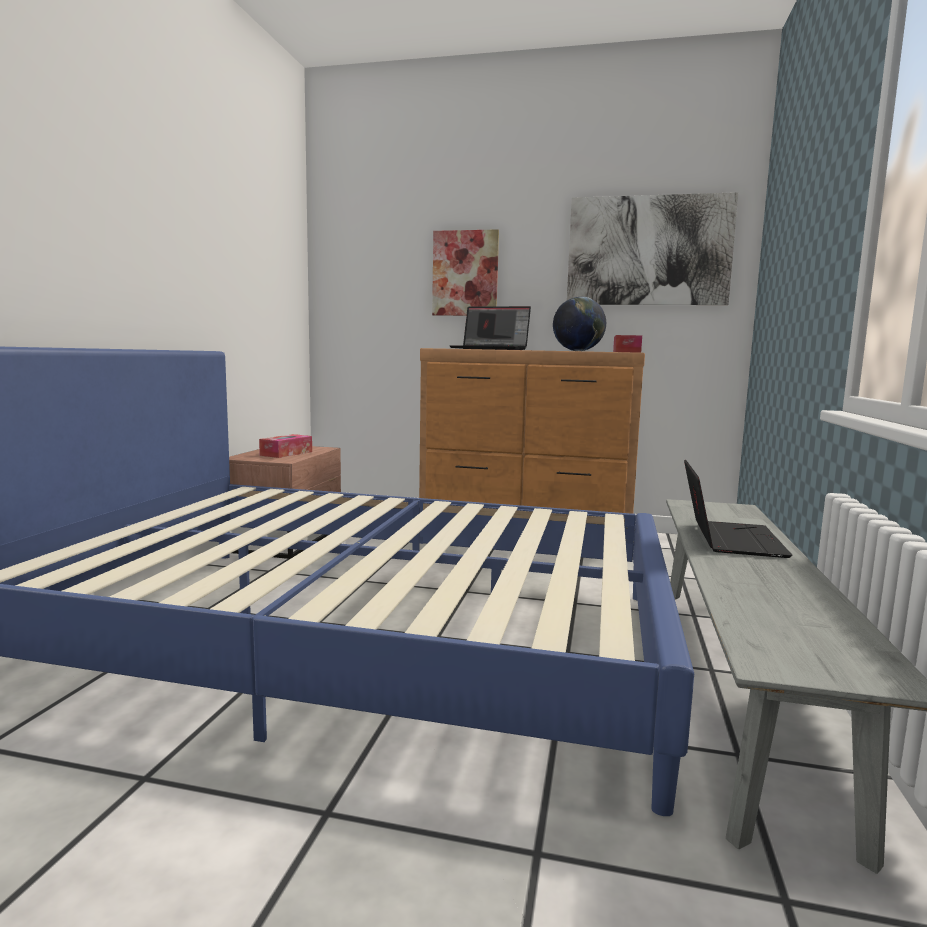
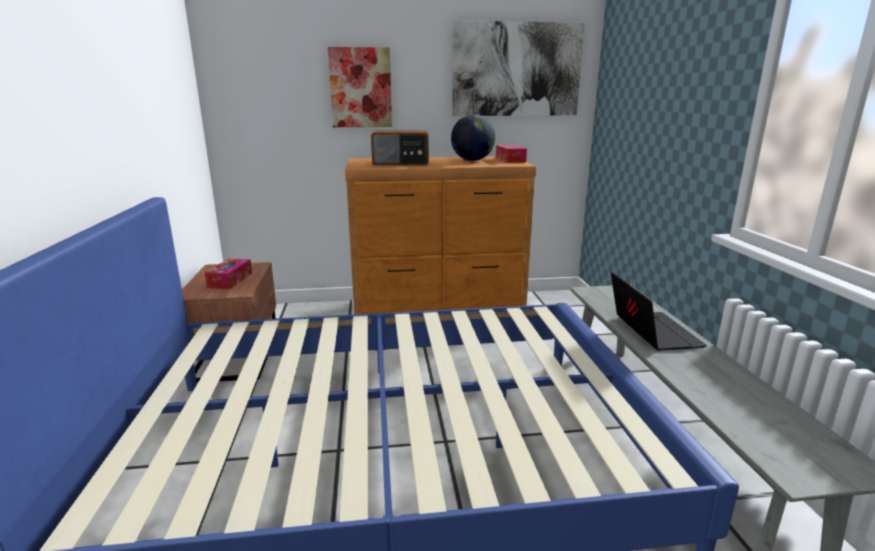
camera: 20 degrees left, 10 degrees up
(491, 349) = (401, 163): laptop -> radio

